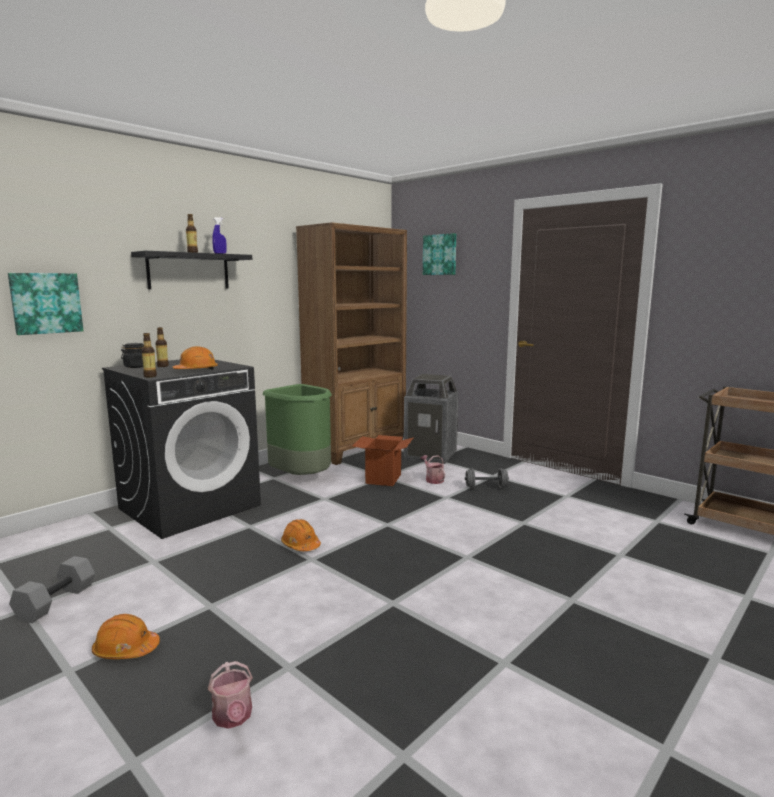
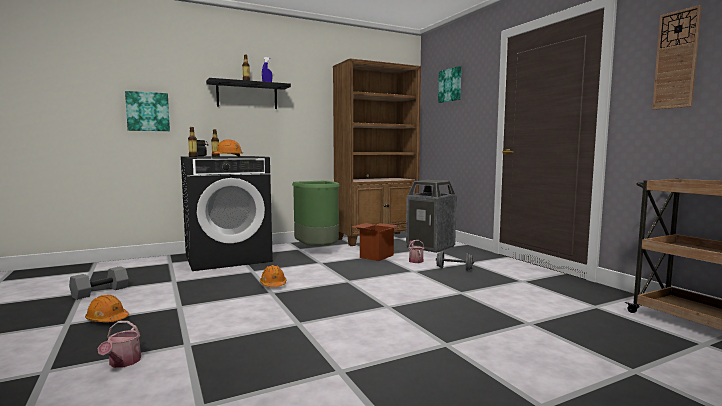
camera: 20 degrees right, 5 degrees down
(725, 266) = (676, 60): none -> wall clock

